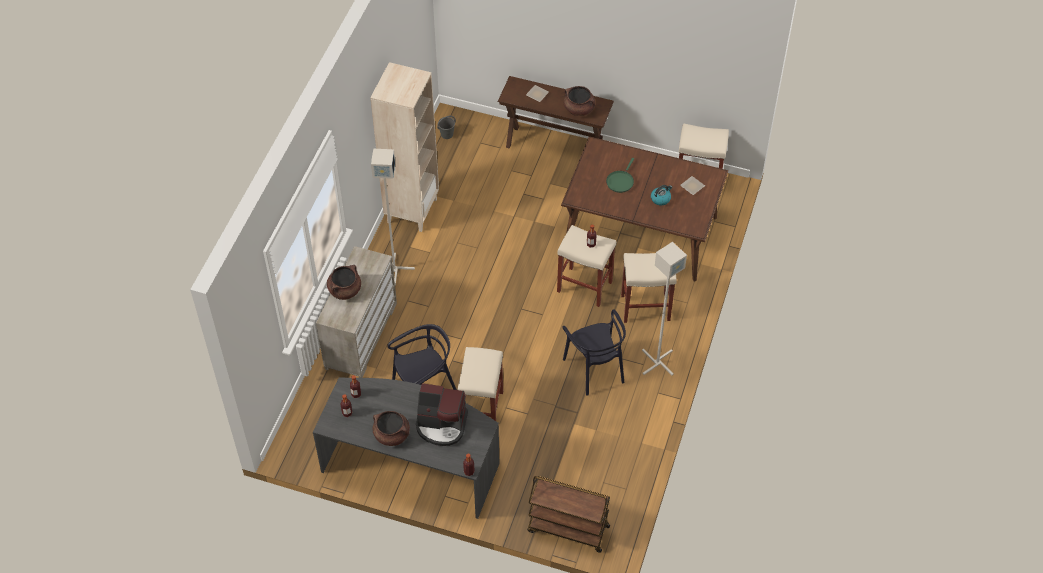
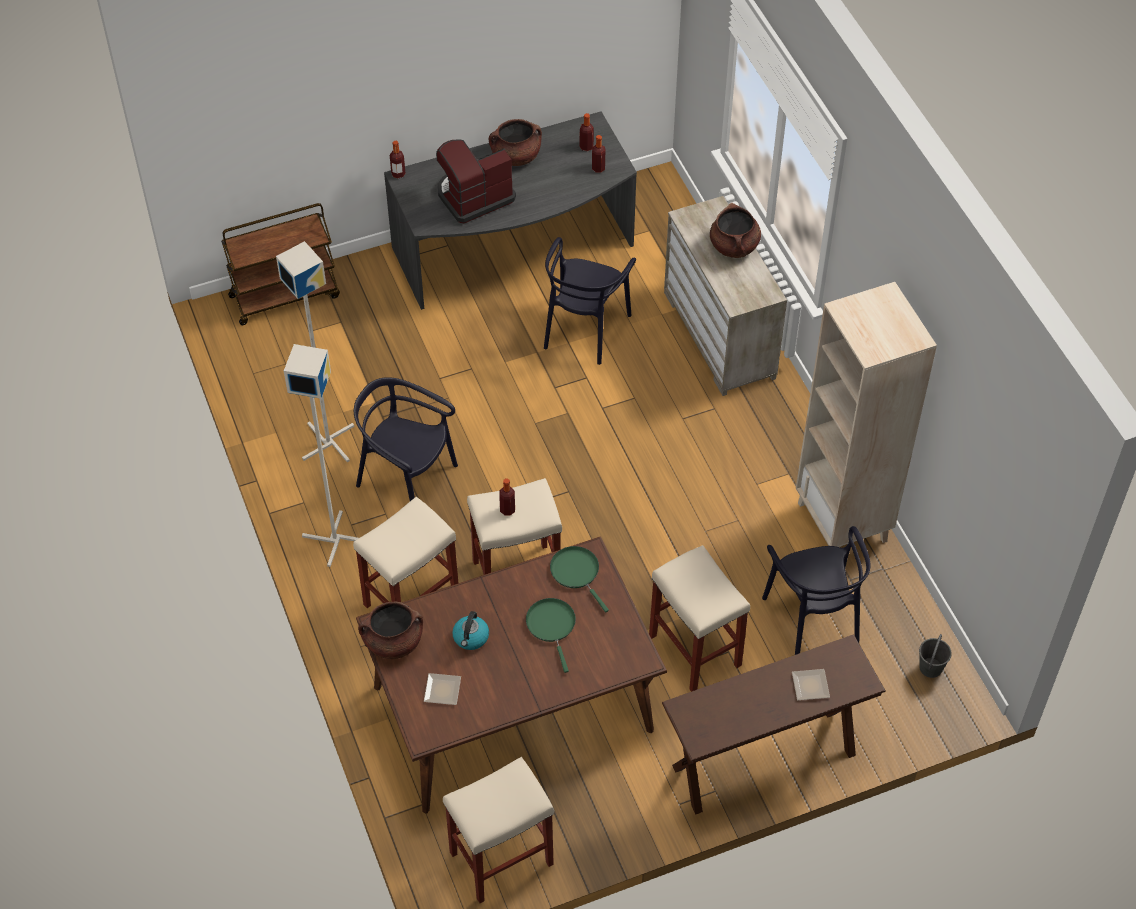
camera: 140 degrees right, 0 degrees up
(394, 269) = (773, 433): grey floor lamp -> grey floor lamp (329, 441)
(472, 182) = (813, 619): none -> black chair
(481, 409) = (498, 349): beige stool -> beige stool (696, 651)
(579, 109) = (724, 705): brown cooking pot -> brown cooking pot (393, 642)
(588, 195) = (577, 572): none -> green frying pan

